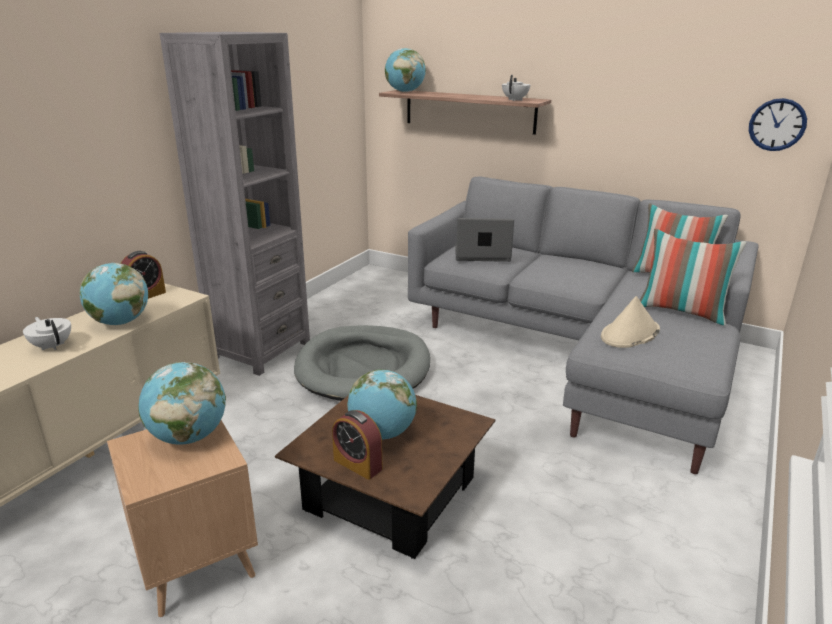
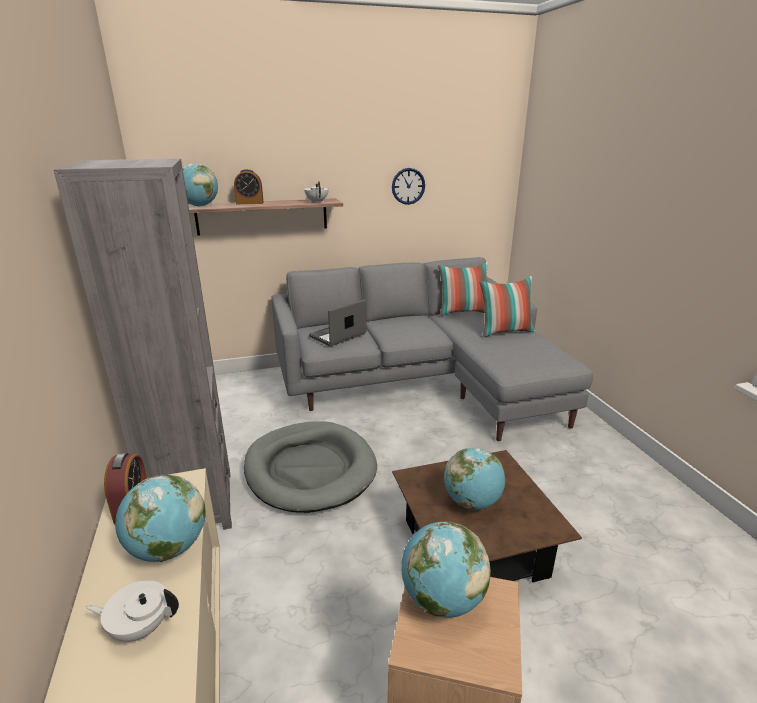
camera: 45 degrees left, 0 degrees up
(357, 464) = (498, 534): alarm clock -> alarm clock (250, 203)
(630, 334) = (511, 356): beige hat -> none
(777, 124) = (486, 199): wall clock -> wall clock (408, 186)

